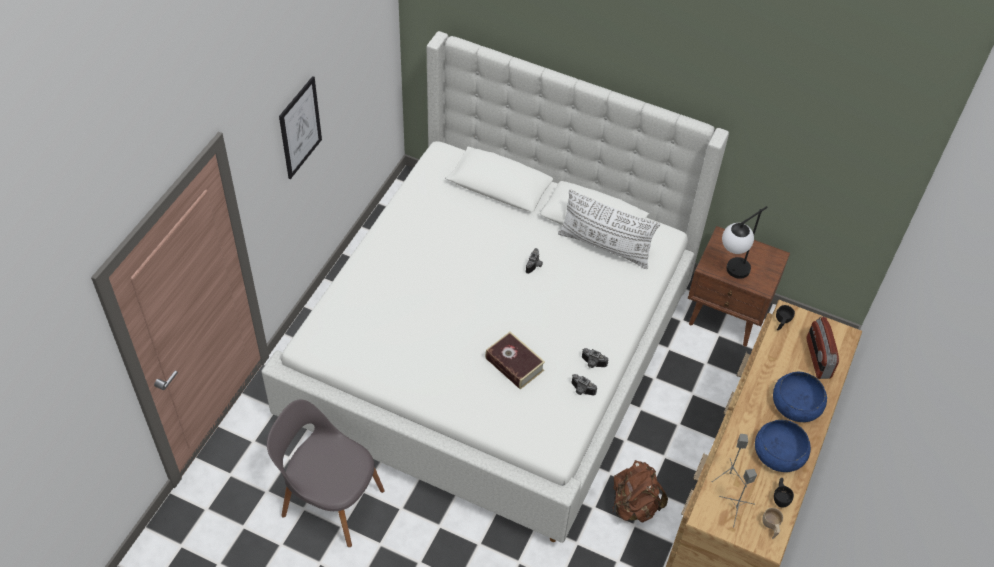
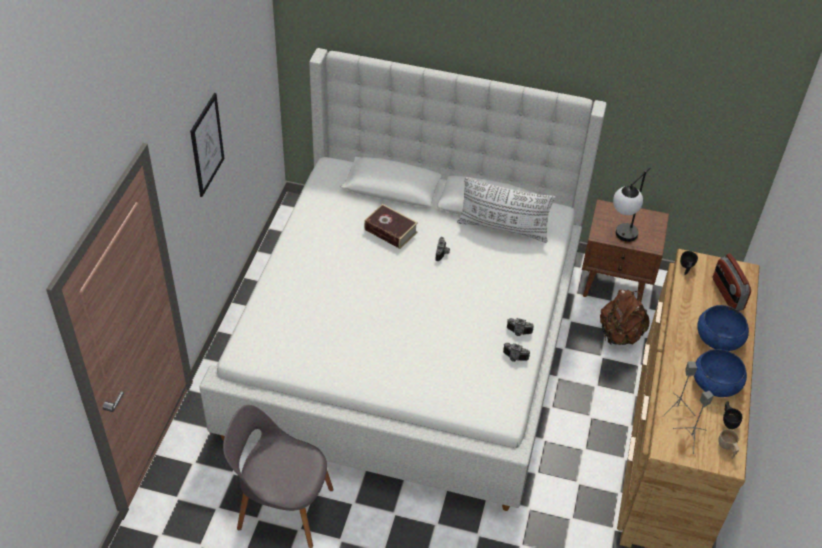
camera: 10 degrees left, 5 degrees down
(514, 364) = (445, 343): book -> book (390, 231)
(634, 505) = (573, 464): brown backpack -> brown backpack (619, 335)

